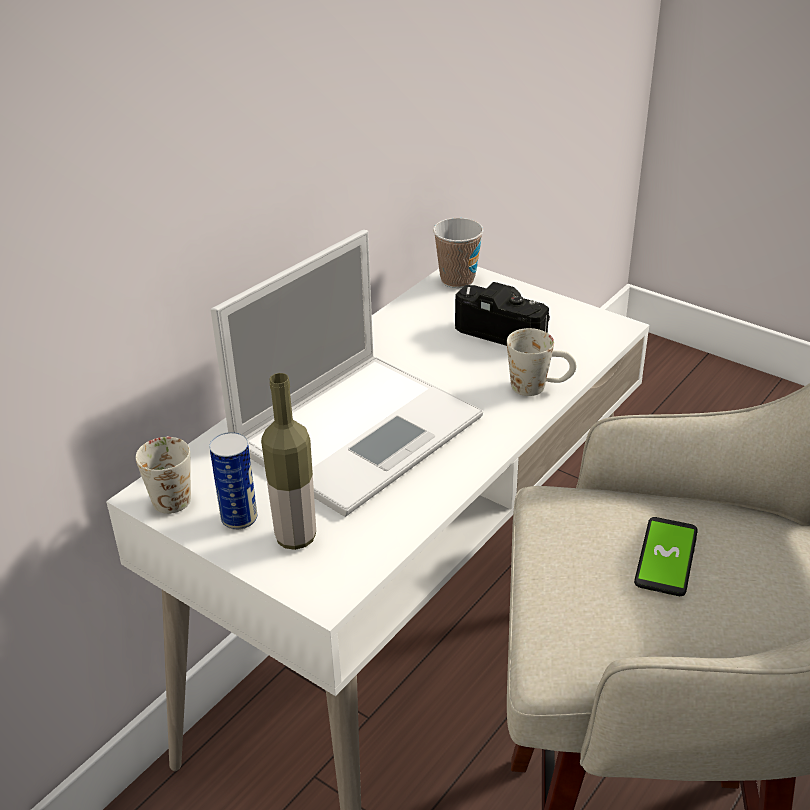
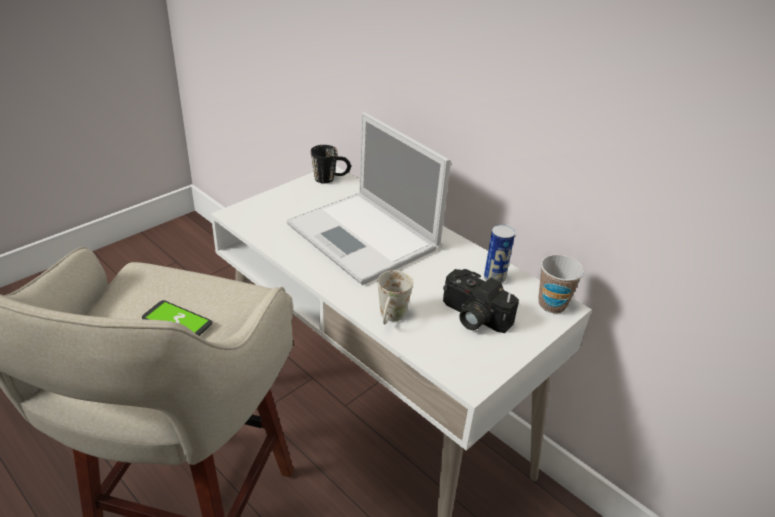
camera: 95 degrees right, 0 degrees up
(172, 493) = (330, 179): white mug -> black mug
(239, 518) = (302, 195): can -> can (494, 278)
(296, 538) = (279, 209): bottle -> none
(505, 330) = (472, 316): camera -> camera turned 90 degrees clockwise

